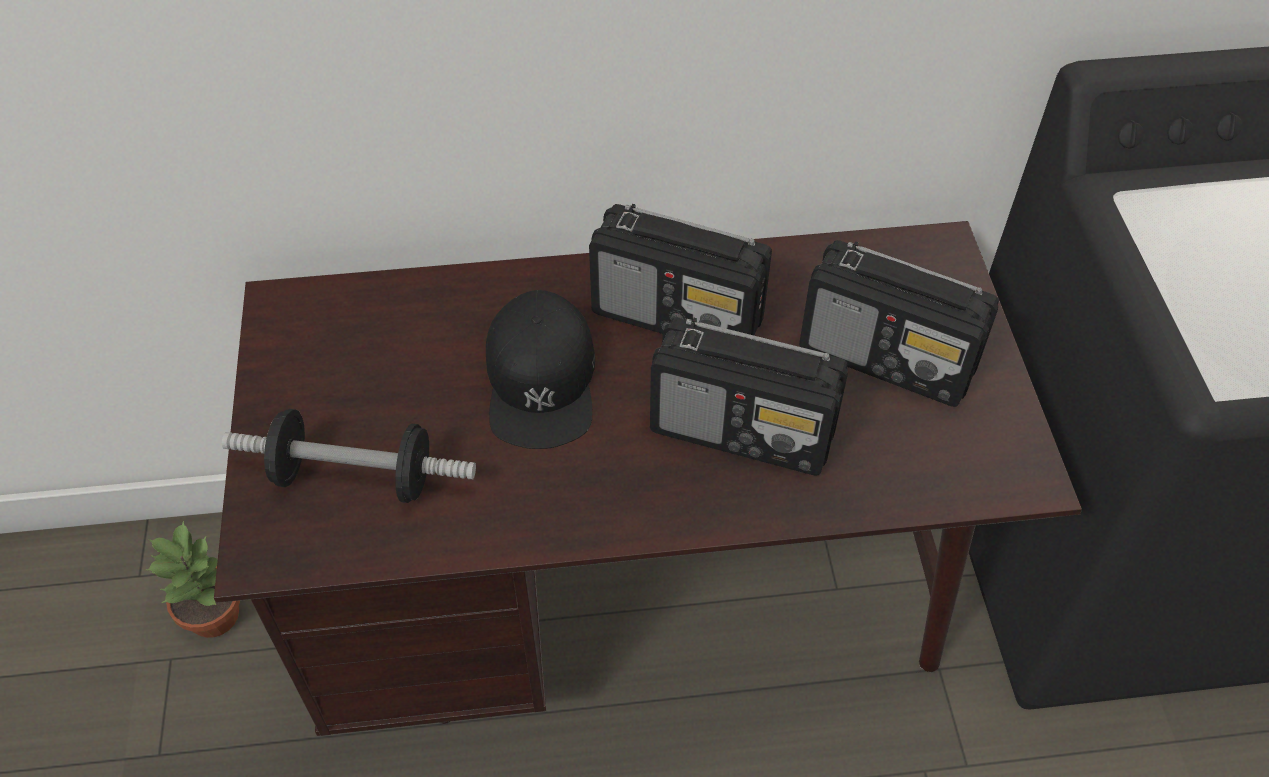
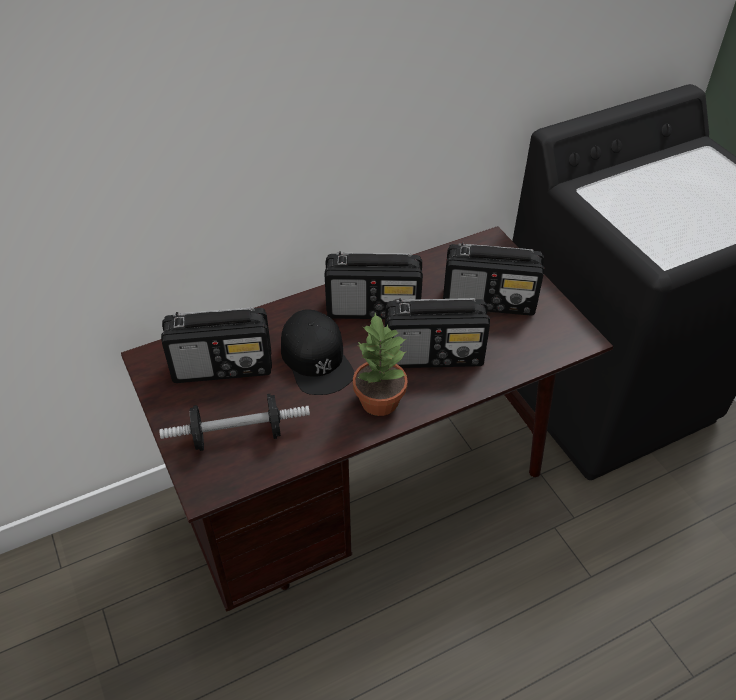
camera: 20 degrees left, 5 degrees down
(214, 614) = (119, 574): potted plant -> potted plant (378, 400)
(388, 351) = (223, 366): none -> radio

